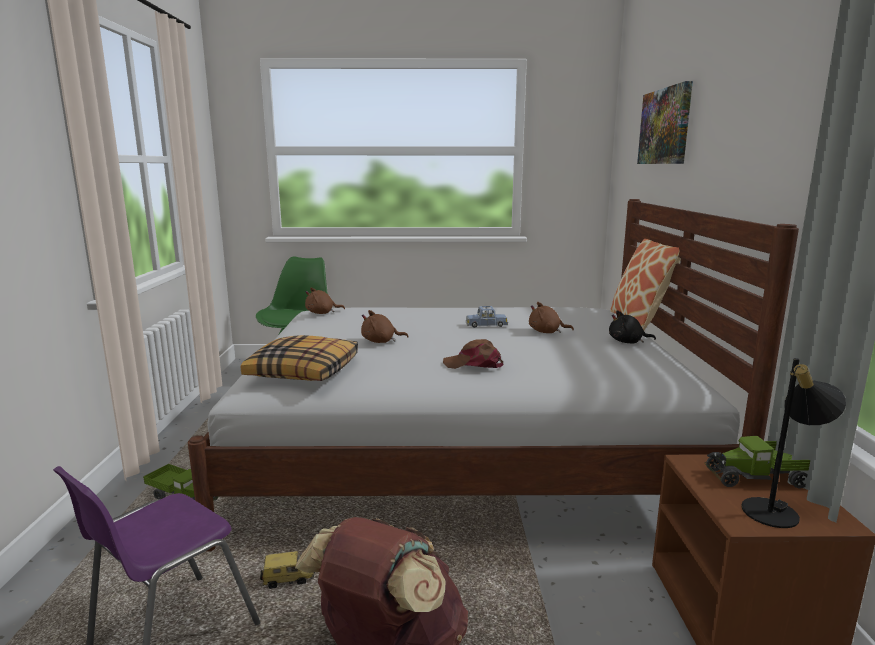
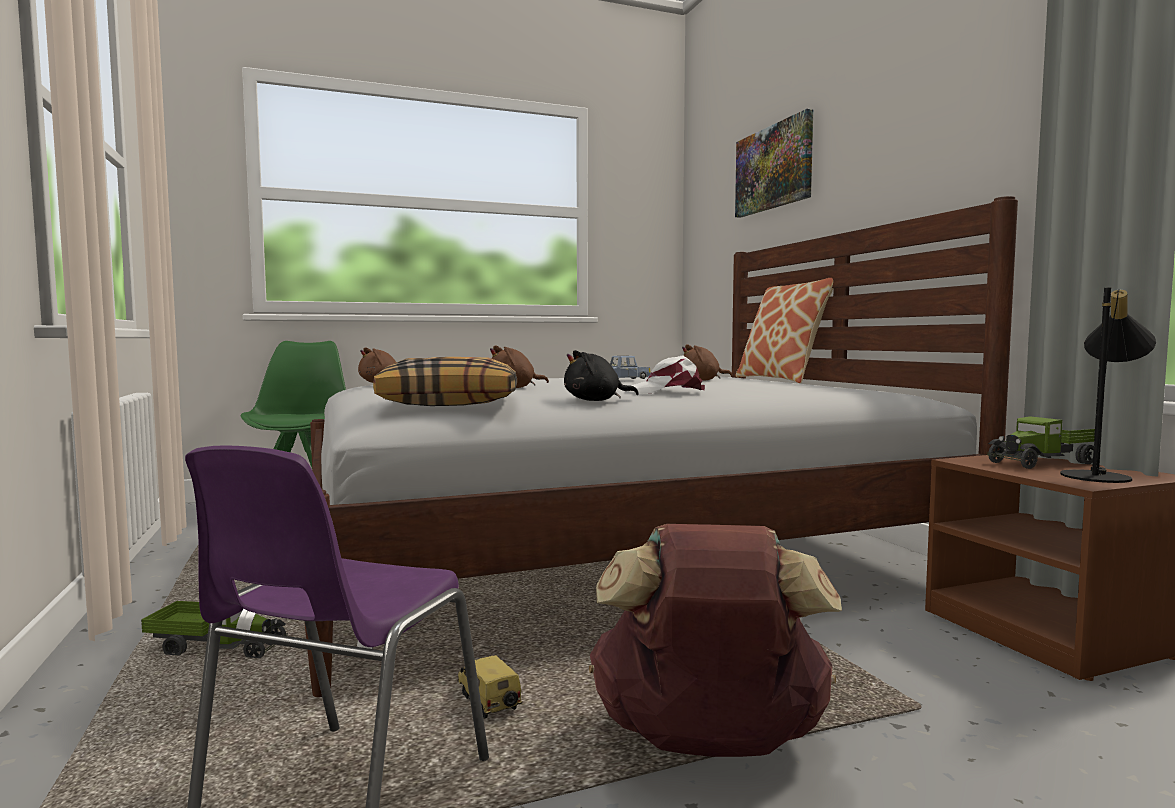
camera: 20 degrees left, 10 degrees down
(289, 580) = (486, 704): toy car -> toy car turned 90 degrees counterclockwise
(474, 364) = (667, 391): brown cap -> white cap
(627, 342) = (798, 383): black plush toy -> black plush toy (596, 400)

